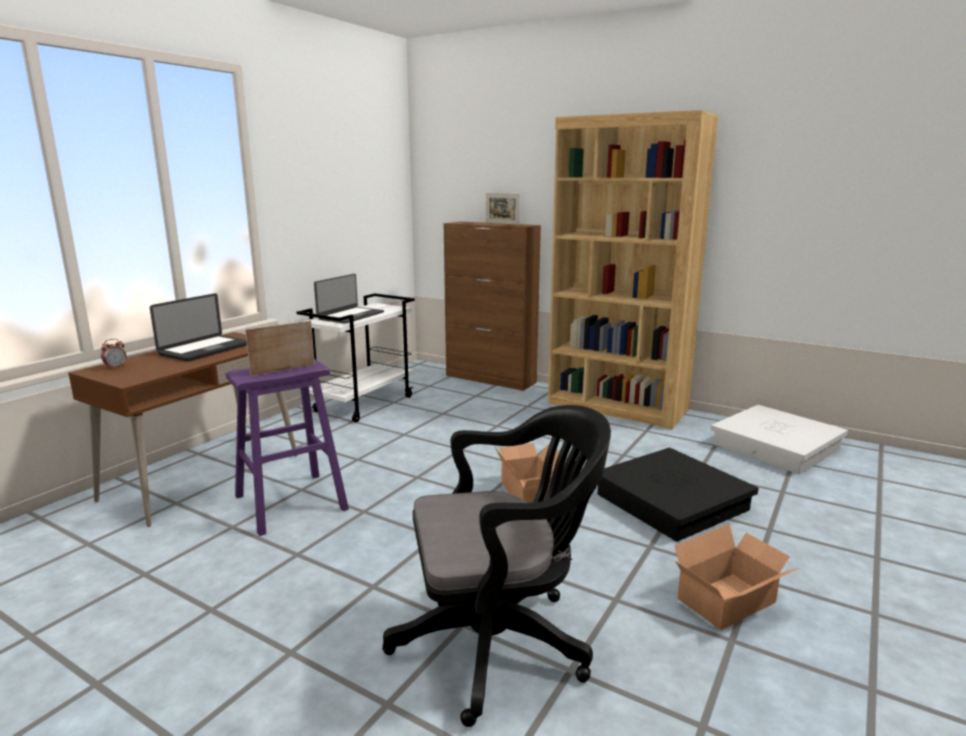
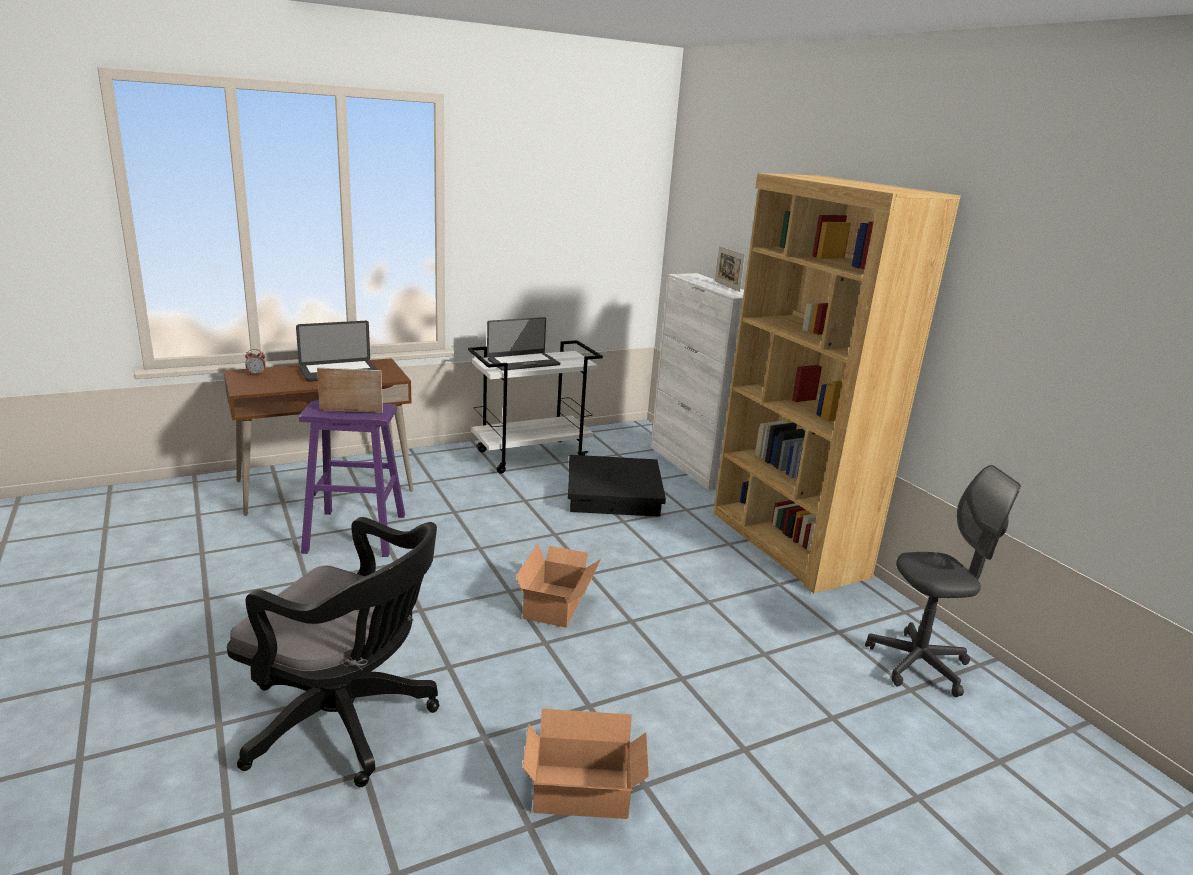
camera: 30 degrees right, 5 degrees up
(491, 379) = (692, 465): brown cabinet -> white cabinet
(672, 501) = (683, 672): black storage box -> black storage box (614, 494)
(776, 446) = (918, 664): white storage box -> grey office chair

